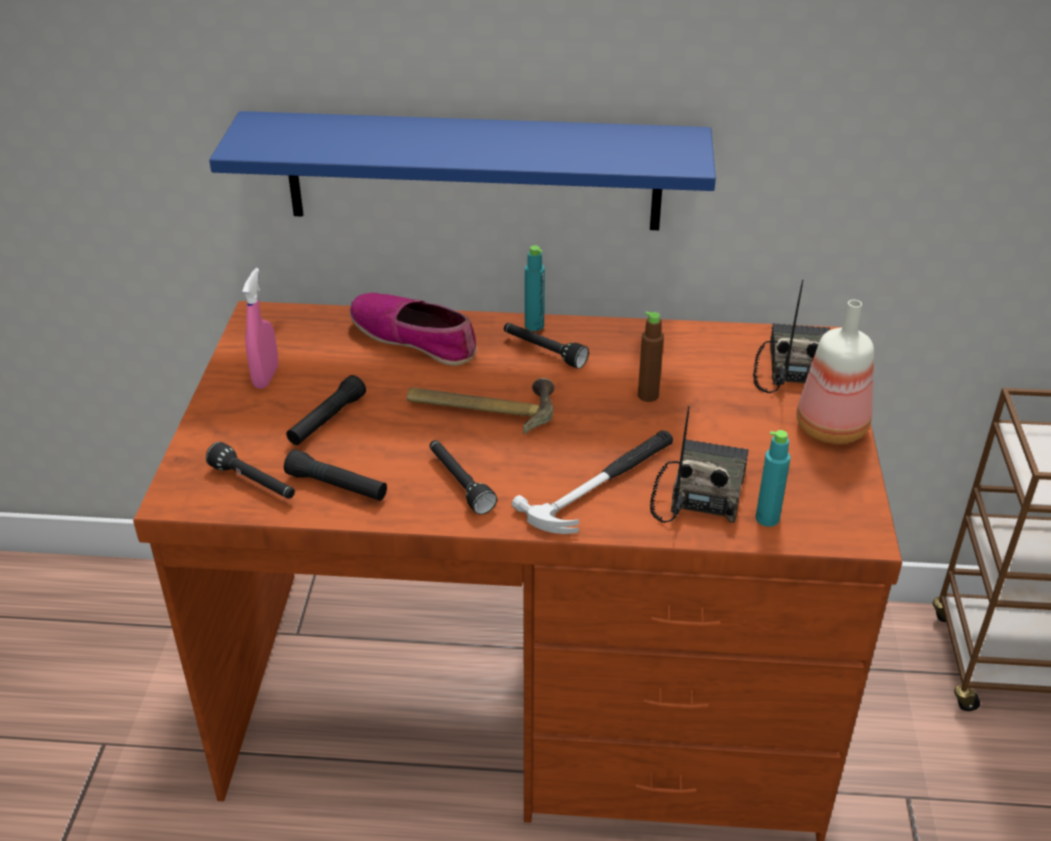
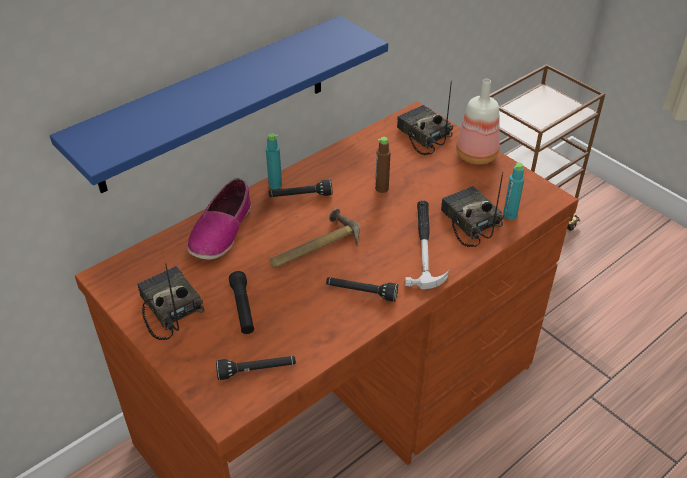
camera: 45 degrees left, 5 degrees up
(266, 377) = (168, 308): pink spray bottle -> radio
(337, 486) = (304, 339): black flashlight -> none
(414, 338) = (221, 231): shoe -> shoe turned 60 degrees counterclockwise

